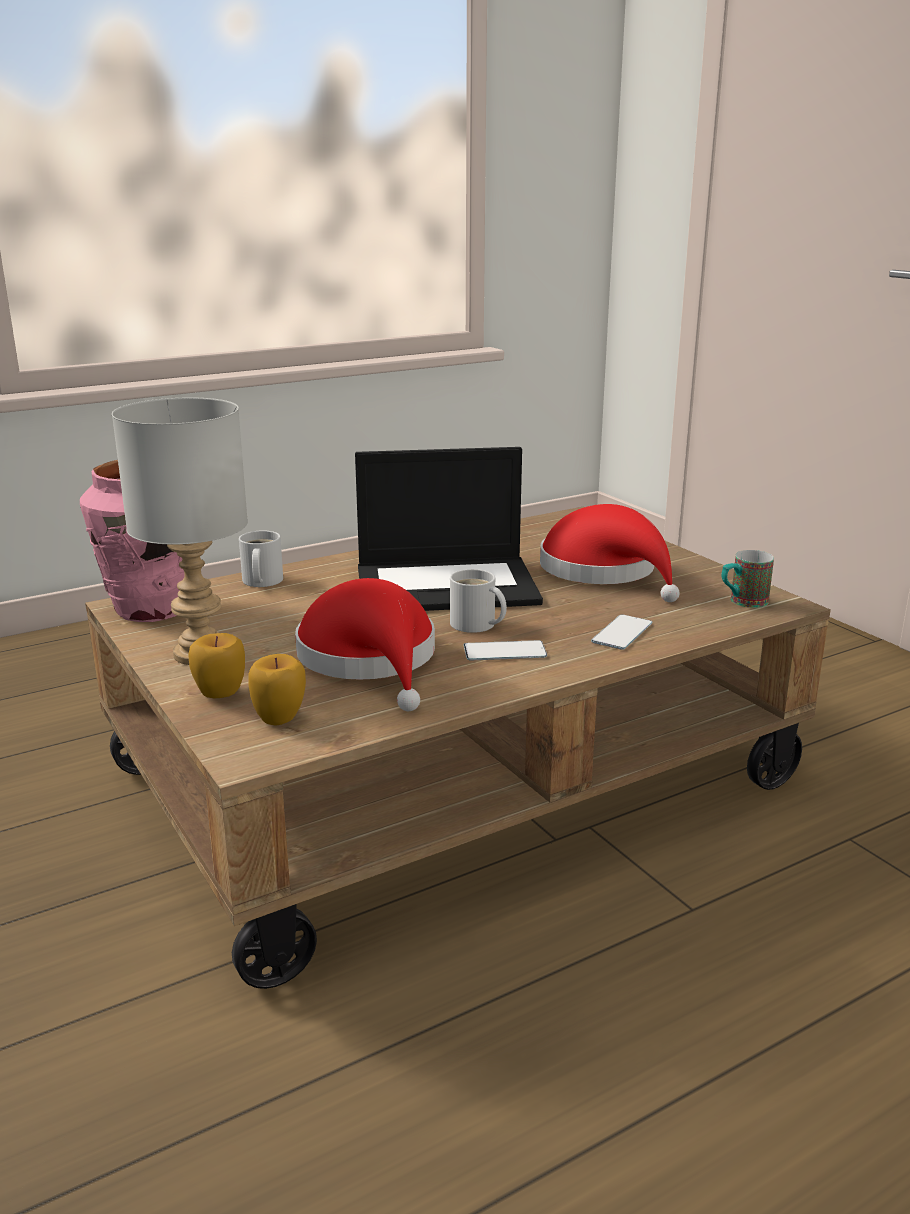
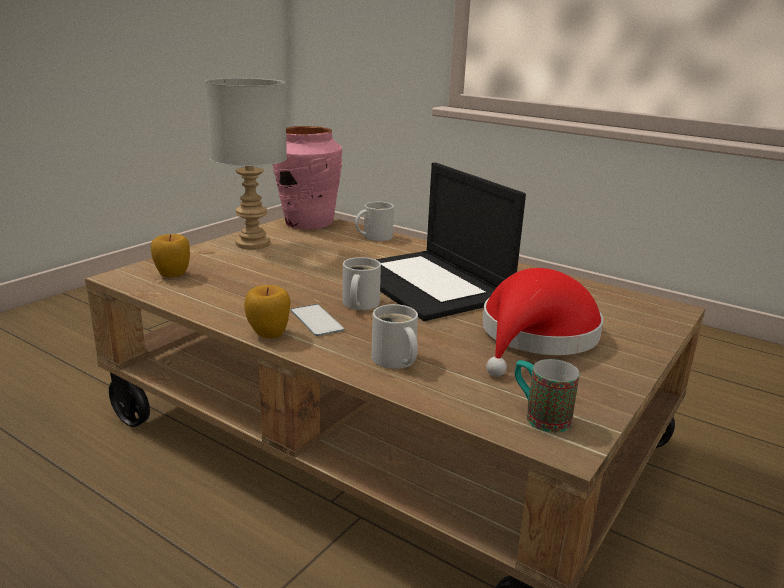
camera: 65 degrees right, 0 degrees up
(220, 694) = (199, 257): apple -> apple (268, 335)
(371, 660) = (272, 283): red hat -> none
(622, 633) = (394, 361): phone -> white mug

